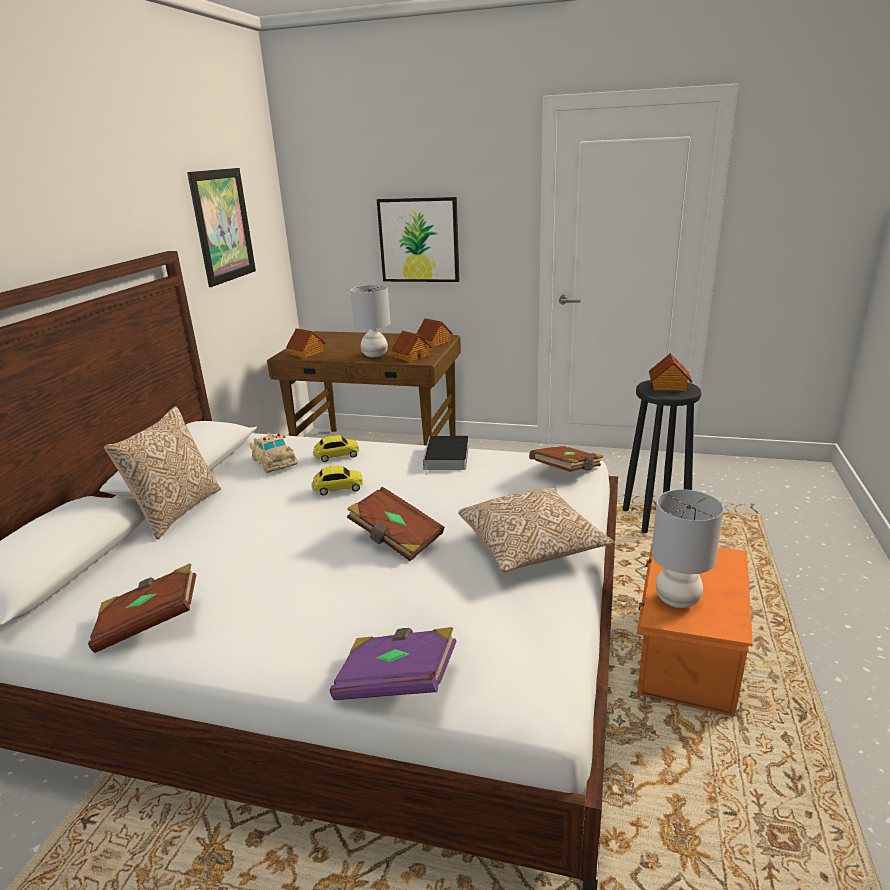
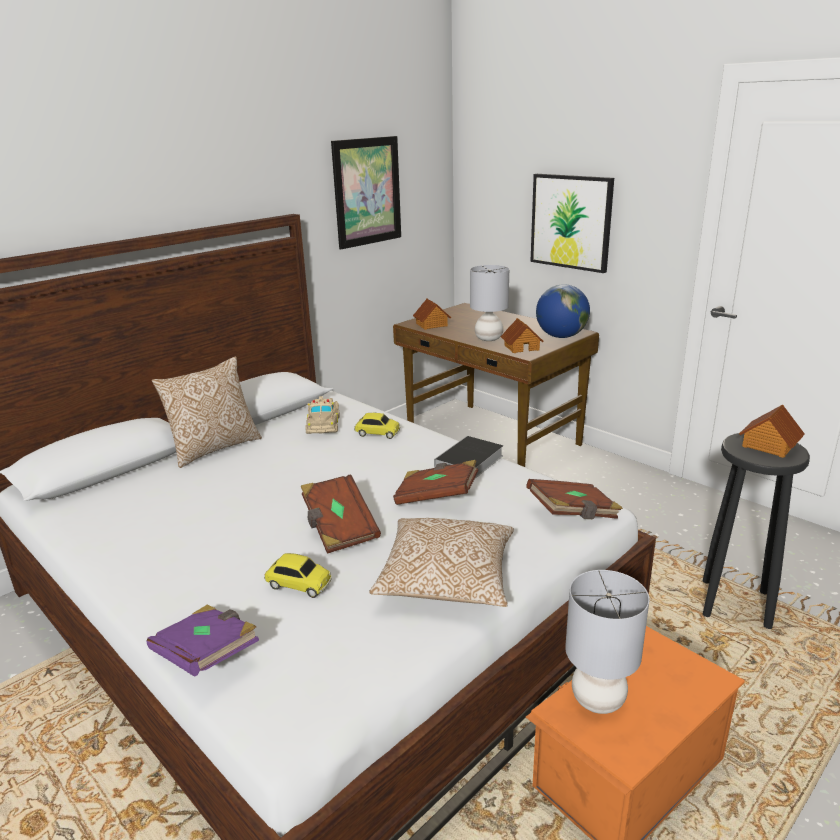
camera: 30 degrees right, 0 degrees up
(149, 623) = (110, 534): brown book -> brown book (436, 497)
(338, 488) = (345, 465): toy car -> toy car (298, 584)
(434, 343) = (561, 336): toy house -> globe

